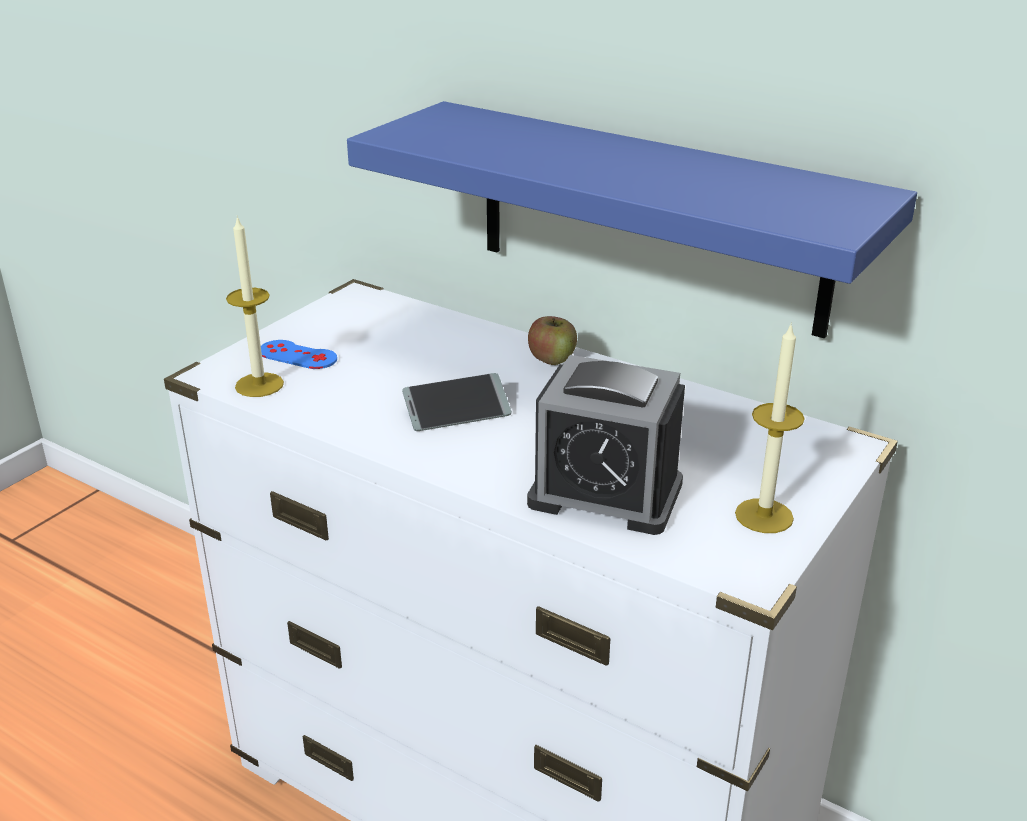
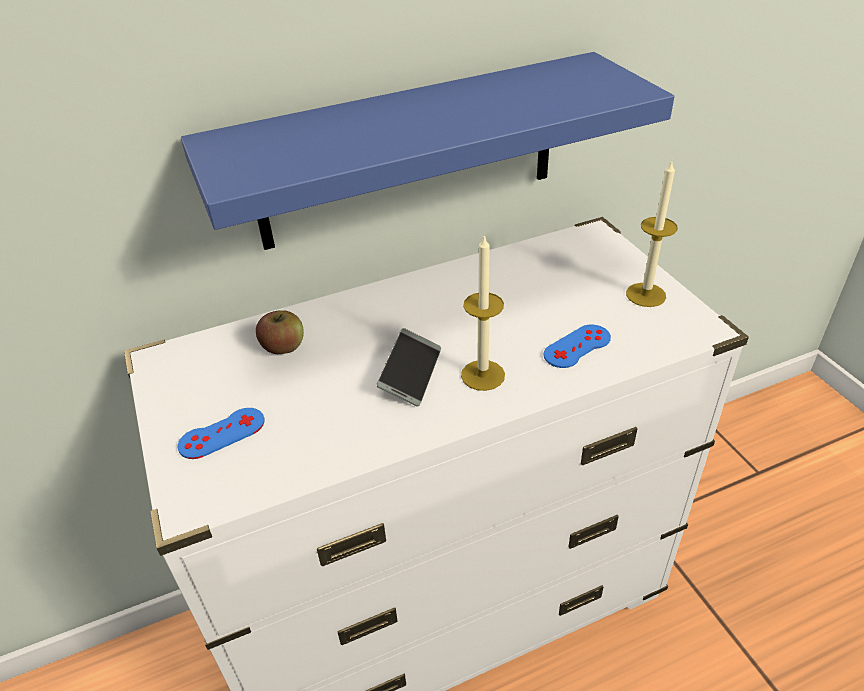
camera: 55 degrees left, 10 degrees up
(259, 385) = (247, 477): candle -> candle (483, 375)
(552, 358) = (381, 298): apple -> apple (283, 346)
(605, 494) = (577, 346): alarm clock -> blue game controller

